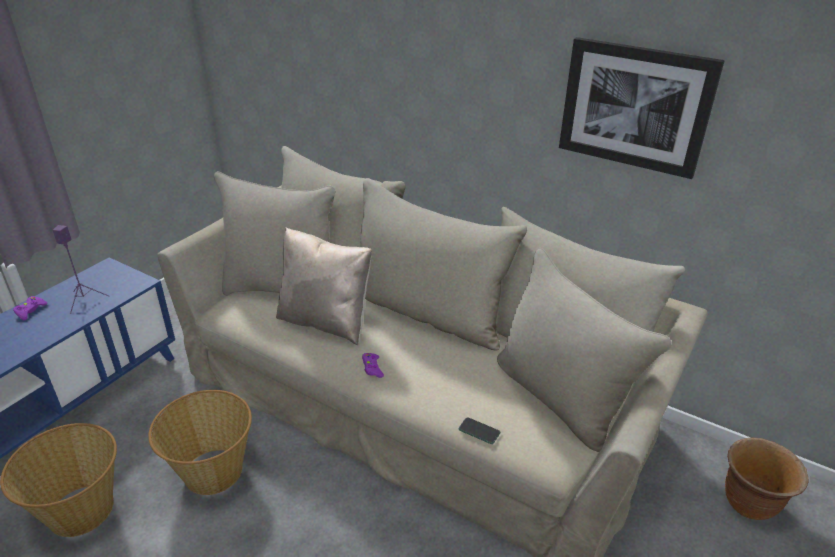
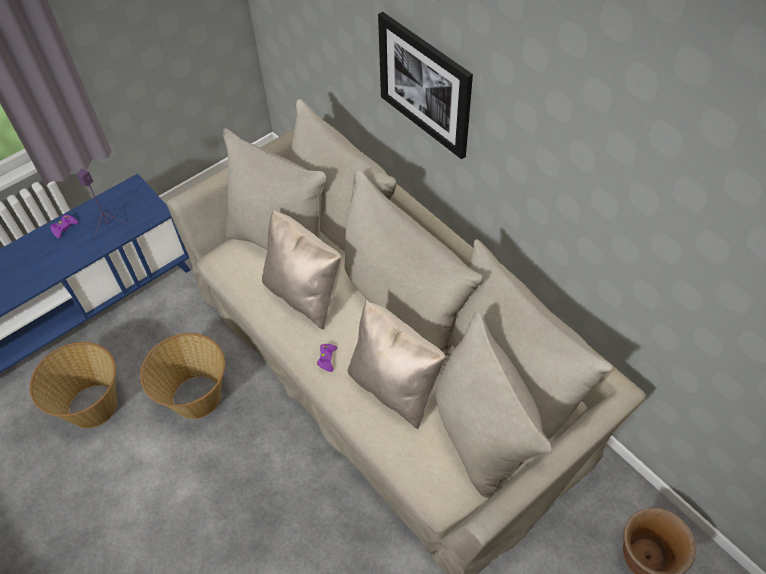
camera: 20 degrees right, 20 degrees up
(454, 376) = (394, 386): none -> beige pillow
(479, 431) = (392, 451): phone -> none
(635, 107) = (607, 197): picture -> picture (425, 85)

